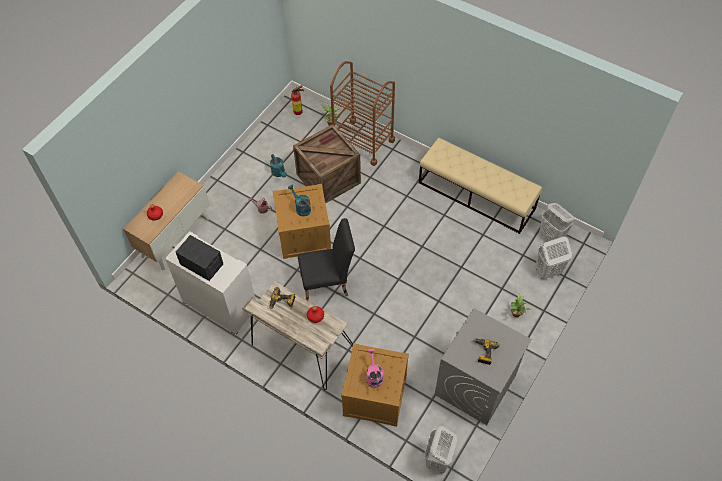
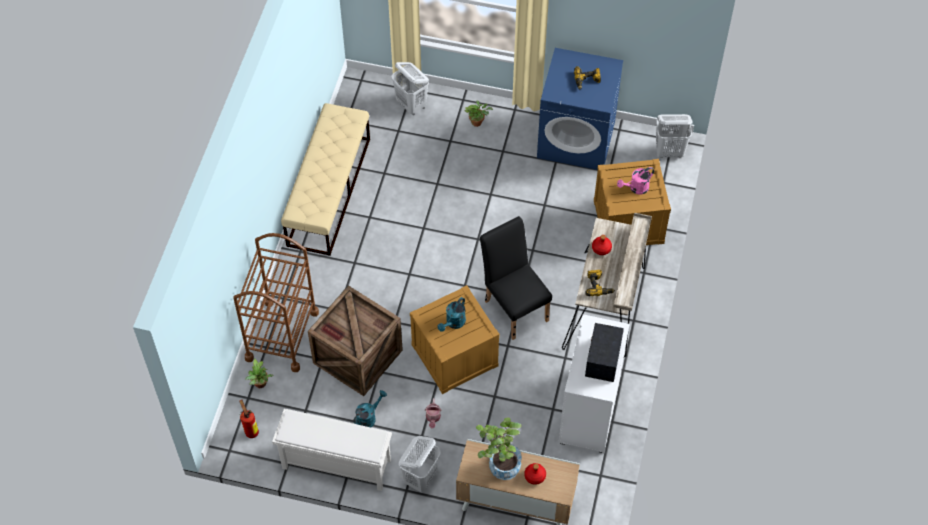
camera: 110 degrees left, 0 degrees up
(175, 198) = (500, 464): none -> potted plant
(254, 148) = (335, 464): none -> white shoe rack
(475, 385) = (576, 139): grey washing machine -> blue washing machine
(551, 237) = (363, 109): white laundry basket -> white laundry basket (420, 477)

